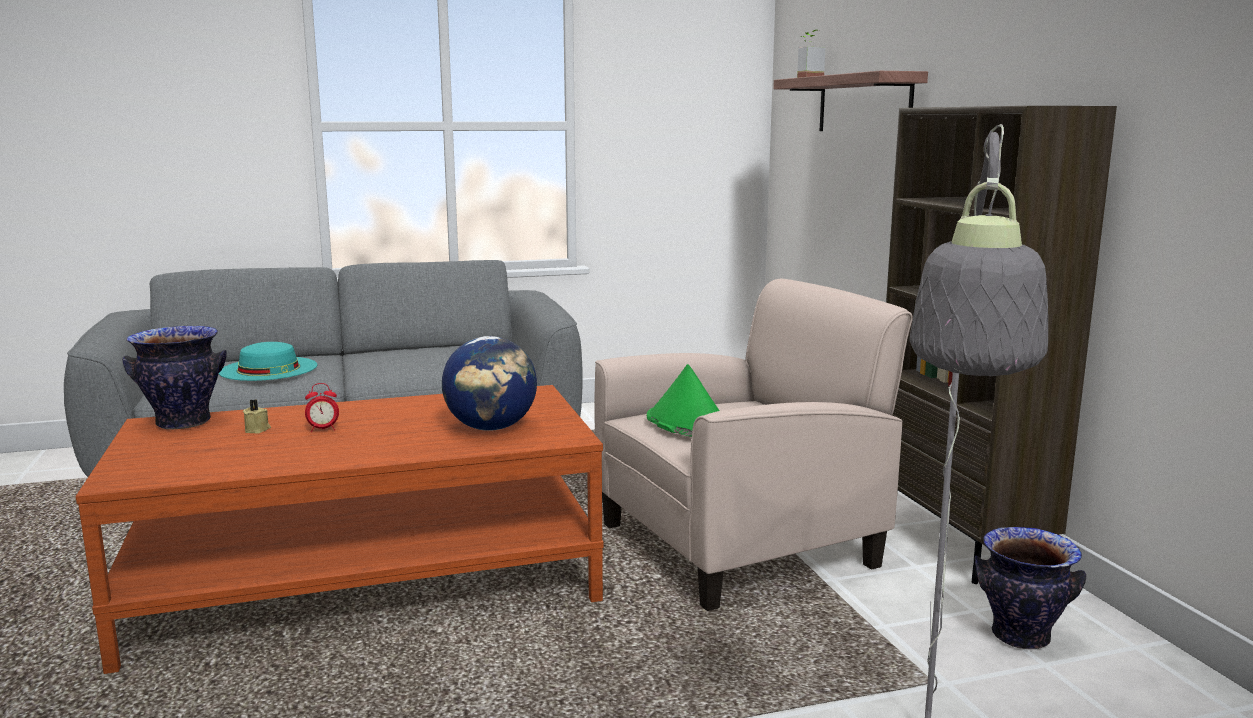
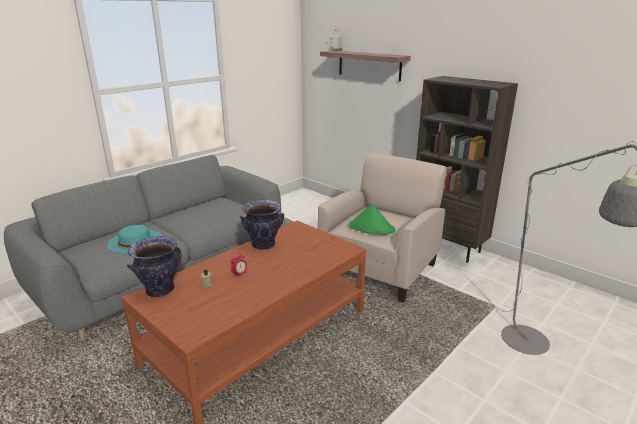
camera: 30 degrees left, 10 degrees up
(491, 428) = (312, 252): globe -> none
(1020, 637) = (500, 279): vase -> vase (263, 245)

